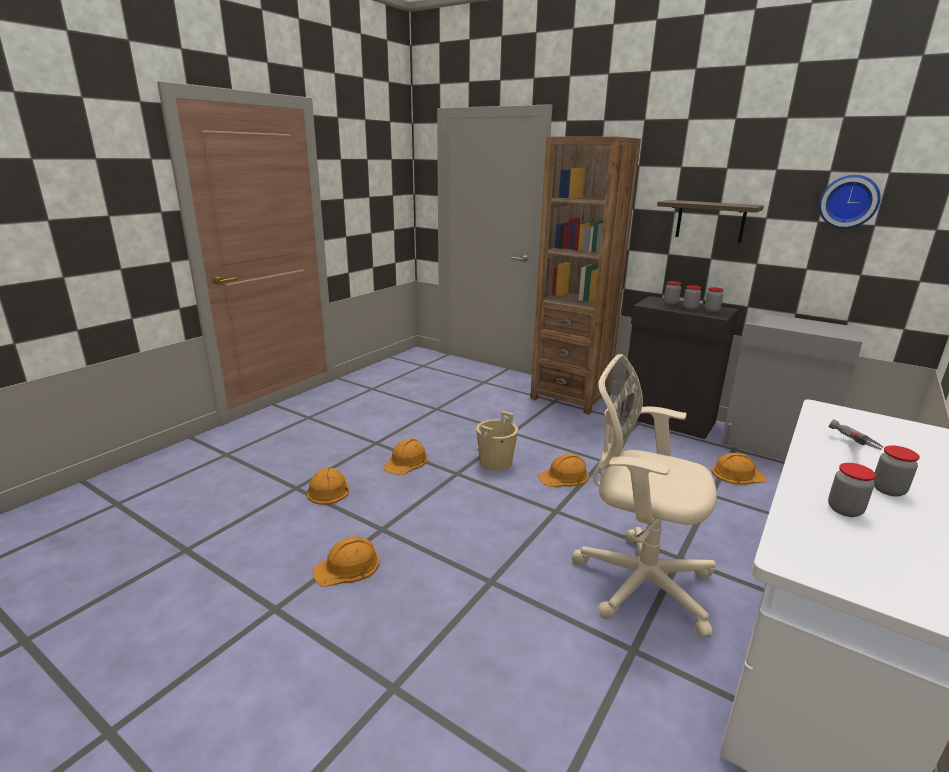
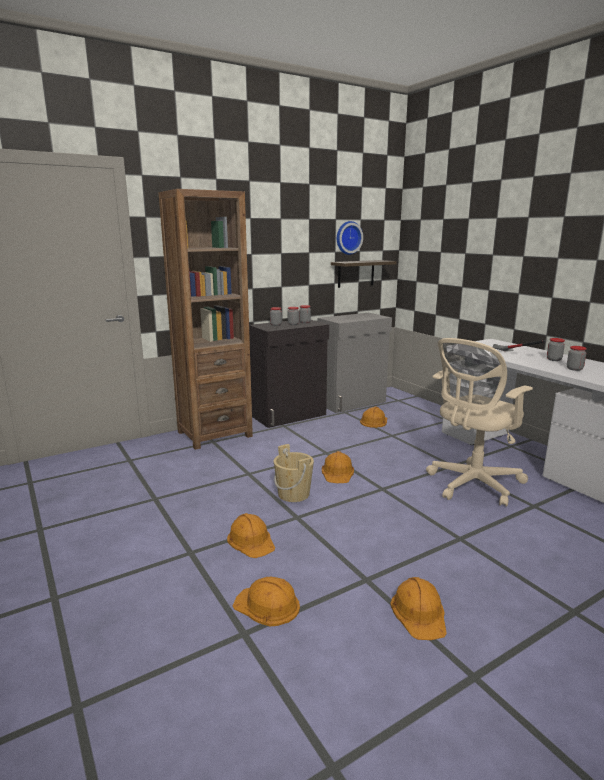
camera: 65 degrees left, 5 degrees down
(710, 221) = (278, 258): shelf -> shelf (356, 273)

